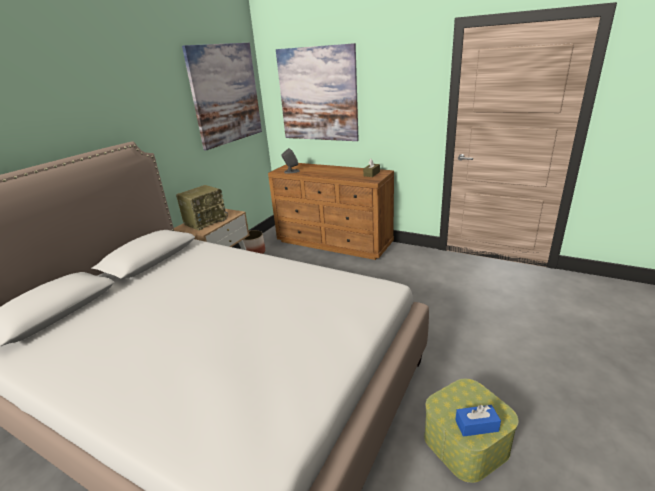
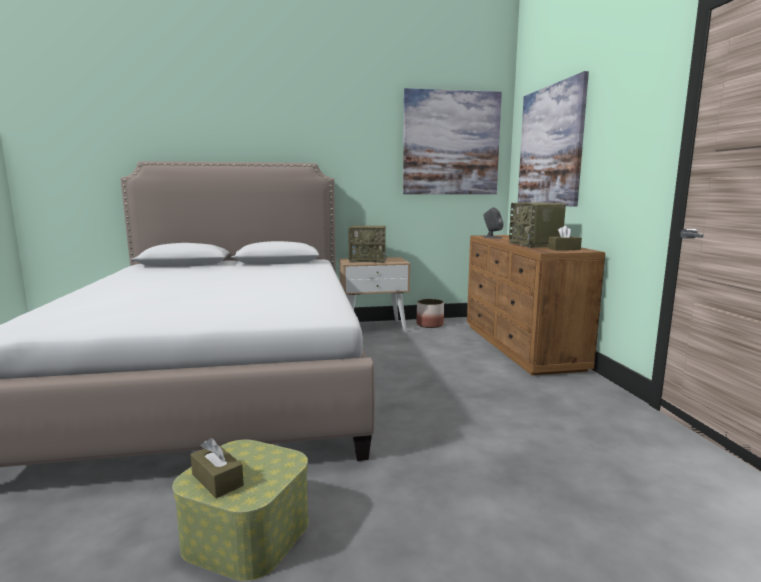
camera: 50 degrees right, 15 degrees down
(345, 173) = (535, 245): none -> radio
(476, 425) = (217, 480): blue tissue box -> brown tissue box

